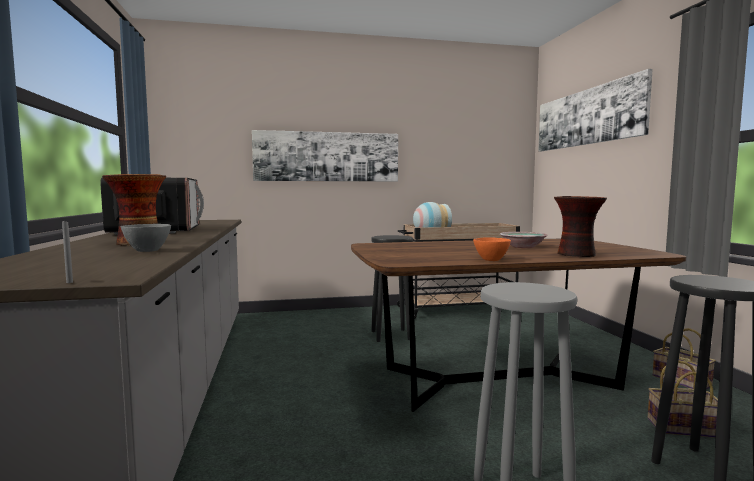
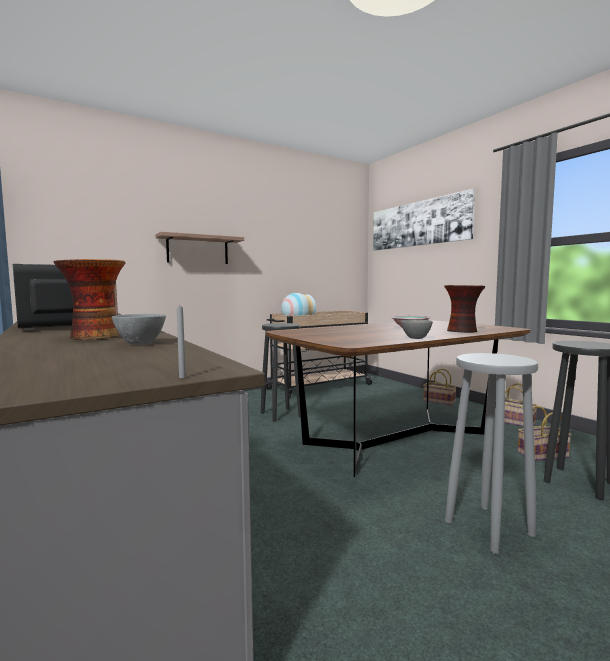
camera: 20 degrees left, 0 degrees up
(327, 157) = (198, 250): picture -> shelf
(490, 260) = (415, 338): orange bowl -> grey bowl
(592, 341) = (438, 401): none -> basket

